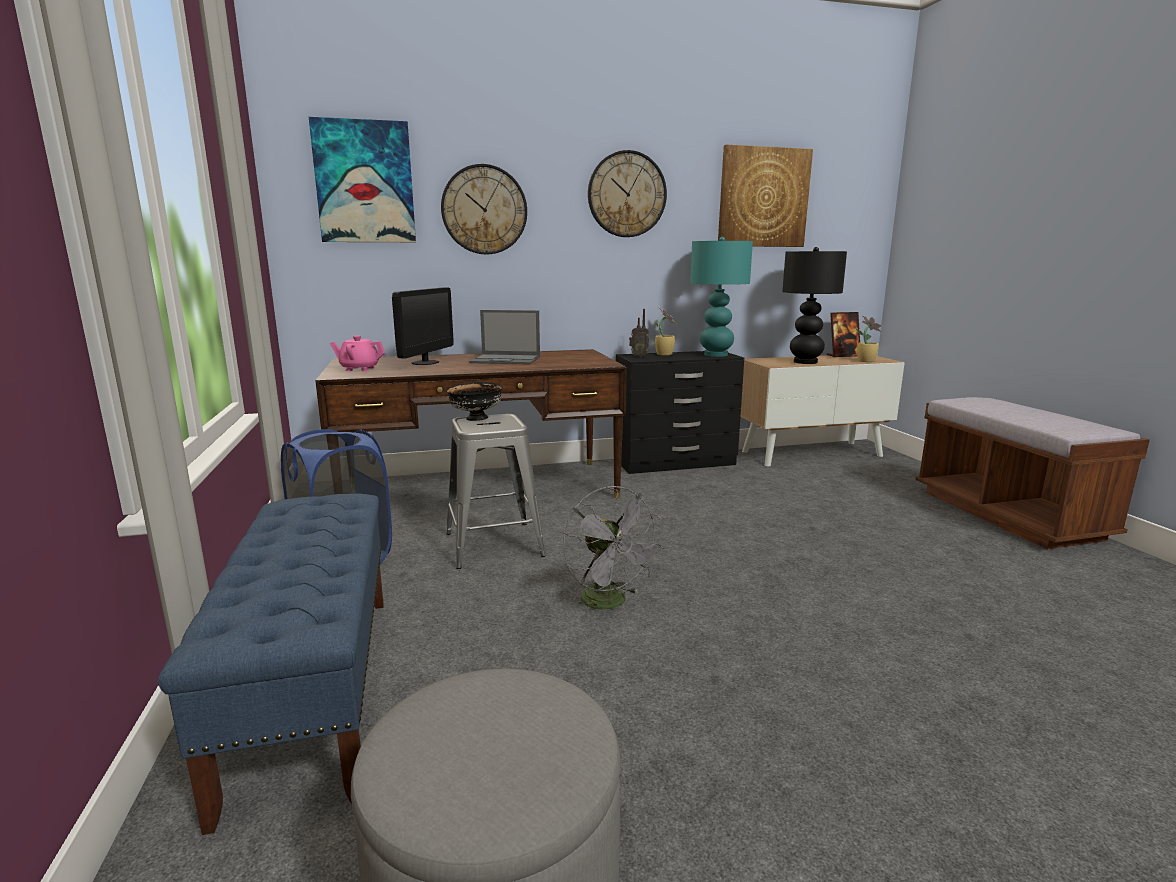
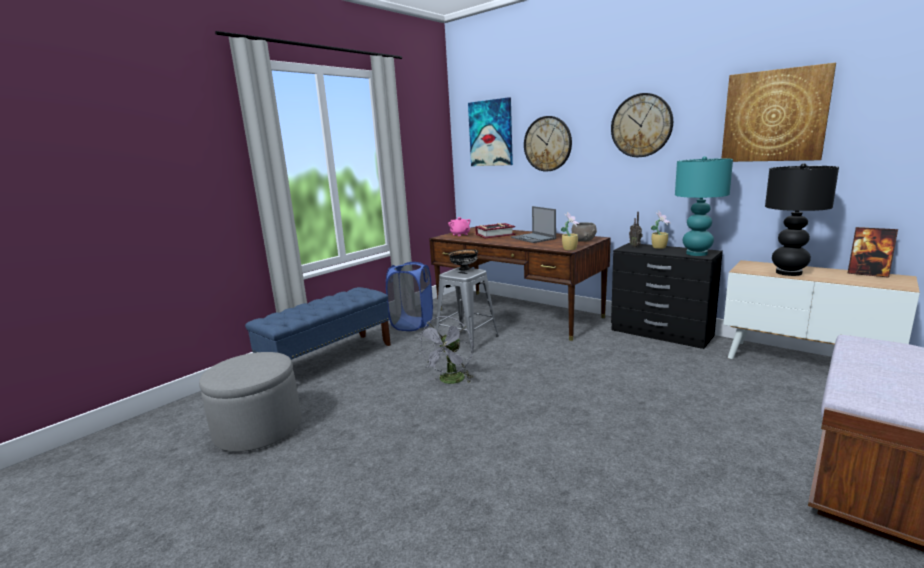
camera: 55 degrees right, 0 degrees up
(425, 362) = (495, 234): monitor -> book
(580, 355) = (584, 240): none -> grey bowl
(865, 361) = (867, 283): potted plant -> potted plant (570, 249)

